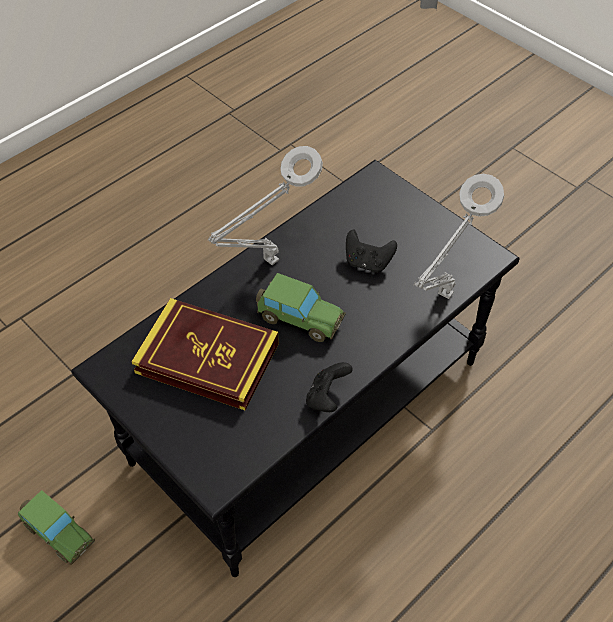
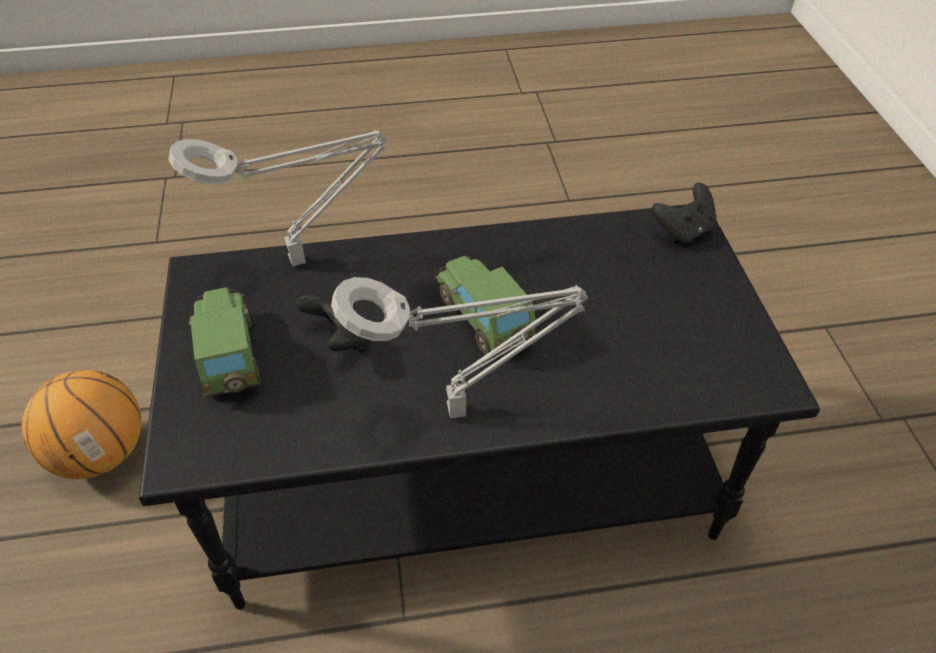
camera: 145 degrees left, 5 degrees down
(58, 533) = (829, 506): toy car -> toy car (229, 356)
(207, 358) = (630, 331): book -> none
(327, 397) = (524, 233): black game controller -> black game controller (683, 231)
(523, 300) = (100, 454): none -> basketball

